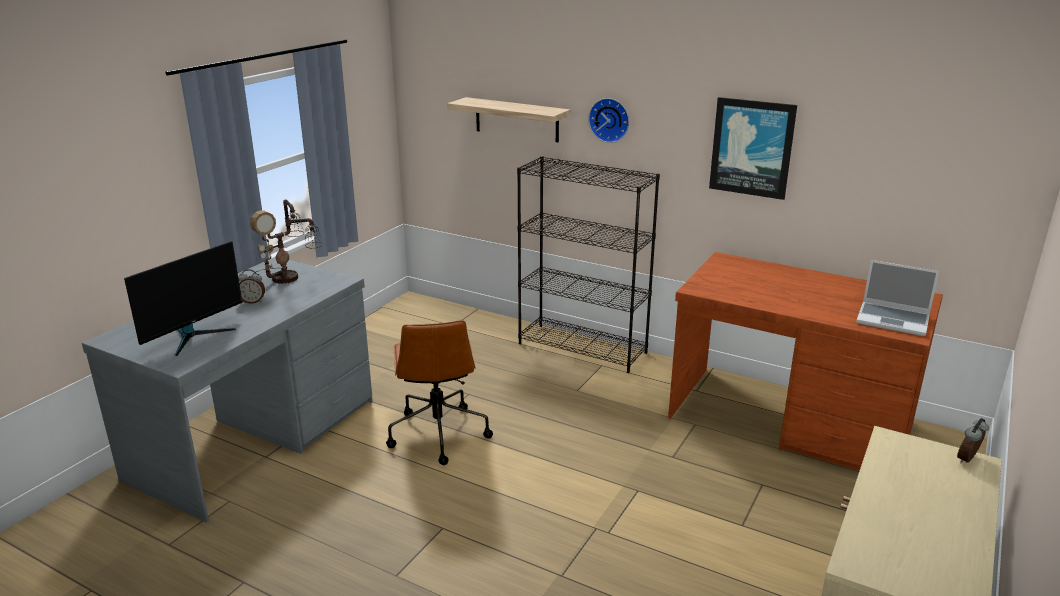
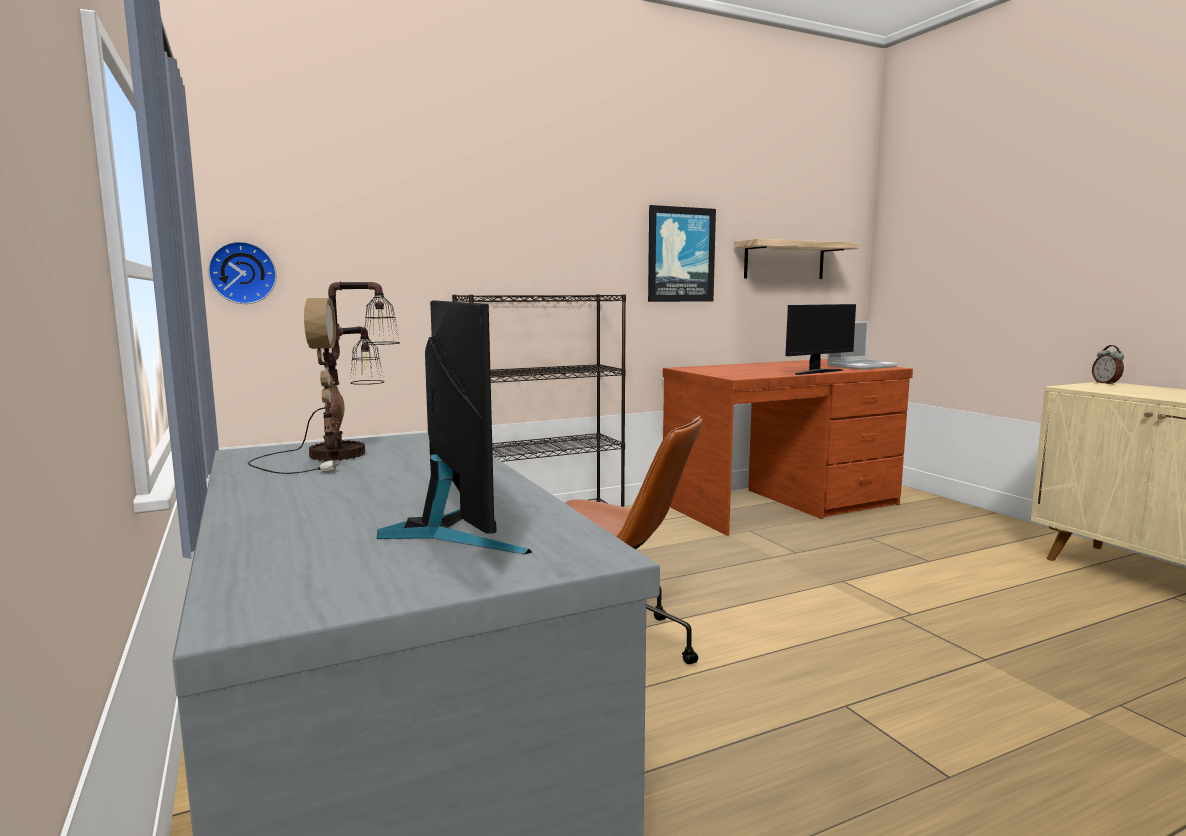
camera: 55 degrees left, 15 degrees down
(253, 301) = (384, 479): alarm clock -> none
(516, 119) = (410, 250): shelf -> shelf (784, 260)
(610, 119) = (537, 239): wall clock -> wall clock (242, 273)
(795, 310) = (817, 372): none -> monitor

